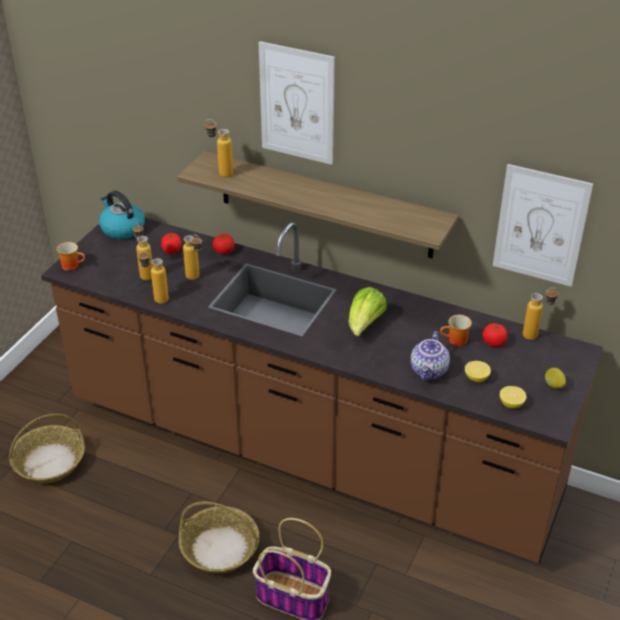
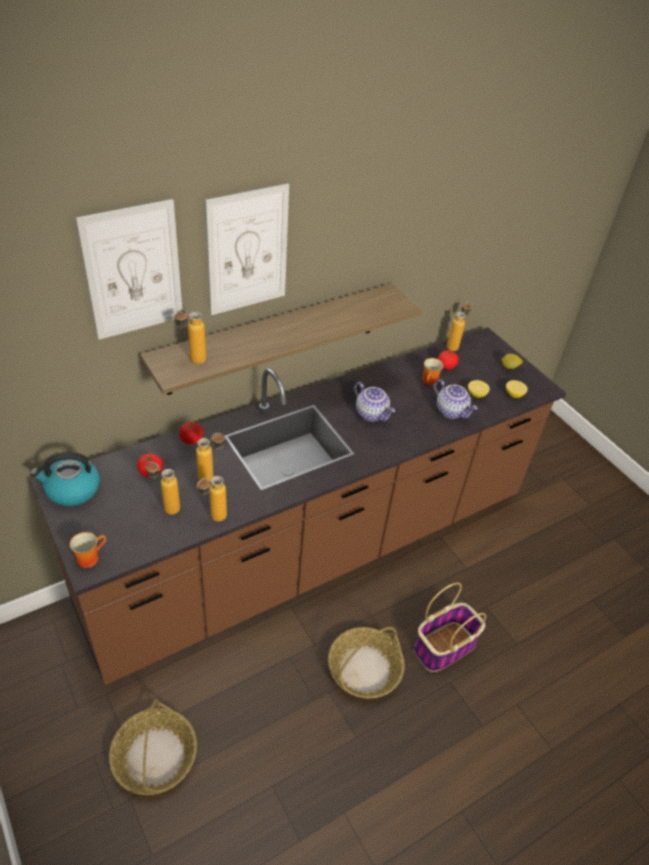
camera: 60 degrees left, 5 degrees up
(364, 325) = (372, 414): lettuce -> teapot
(540, 226) = (451, 258): picture -> picture (133, 271)

